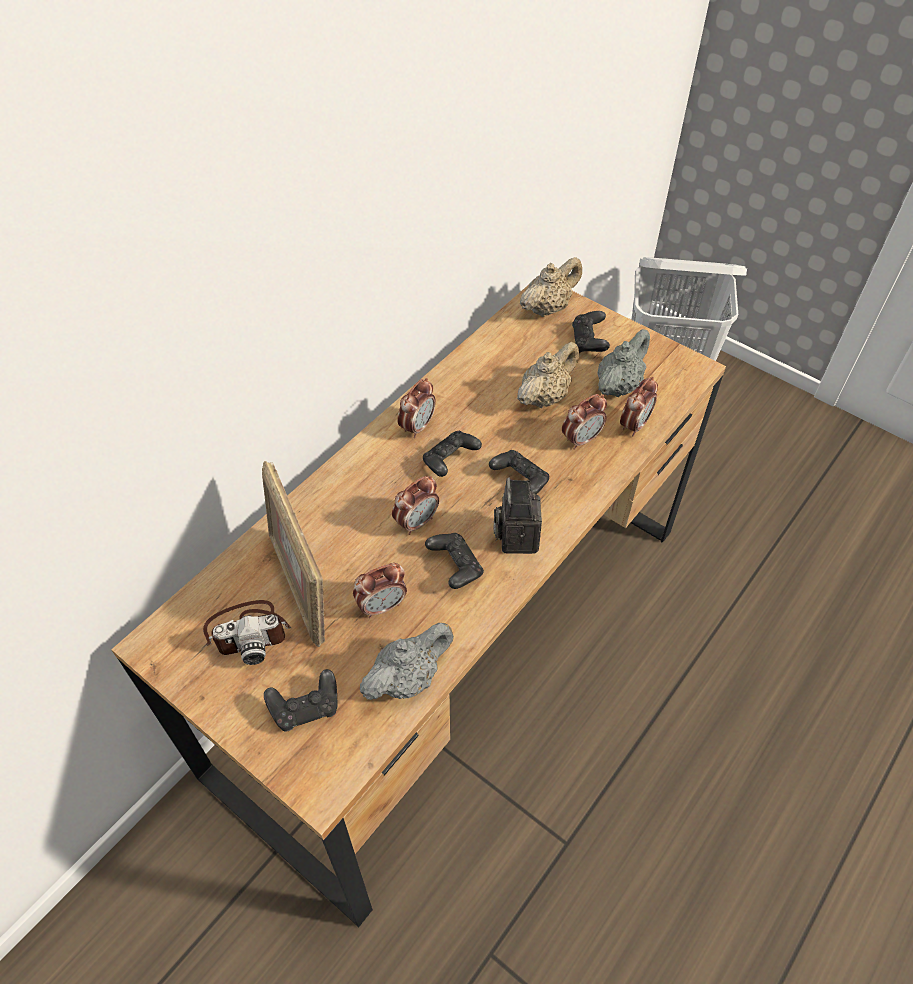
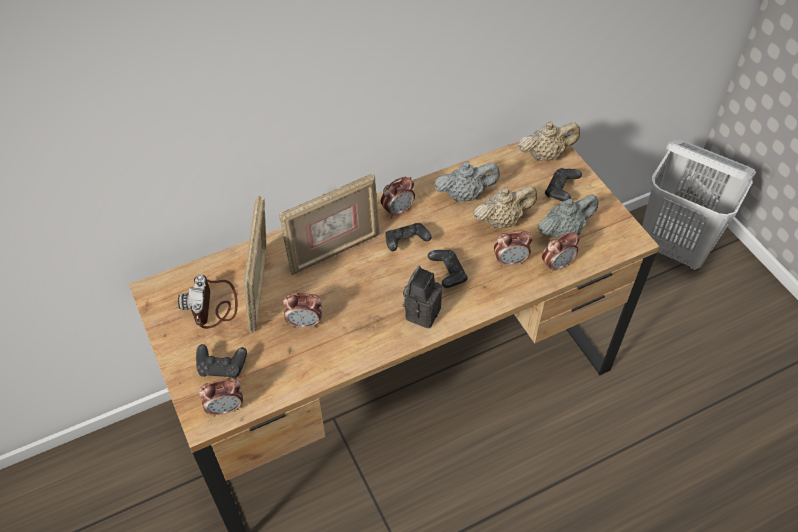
camera: 25 degrees right, 0 degrees up
(248, 631) = (213, 305): camera -> camera turned 75 degrees clockwise
(367, 503) = (333, 251): none -> picture frame
(408, 678) = (295, 375): grey teapot -> grey teapot (465, 195)
(416, 522) = (359, 276): alarm clock -> alarm clock (226, 408)
(455, 567) = (367, 316): black game controller -> none

